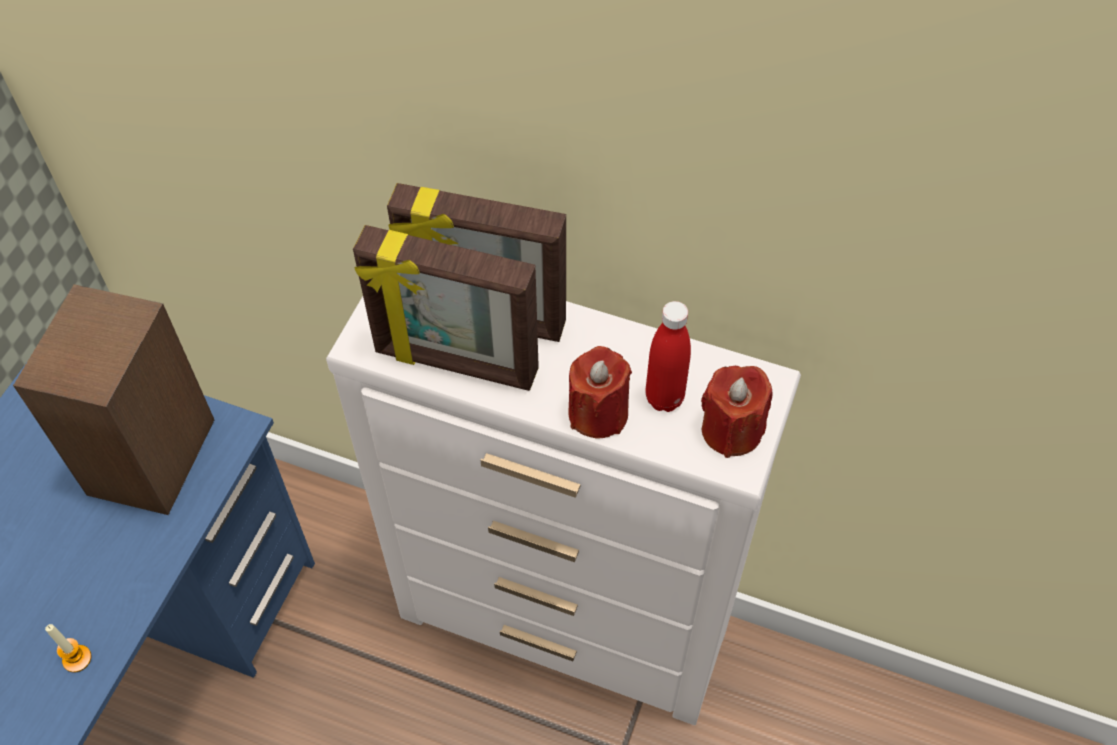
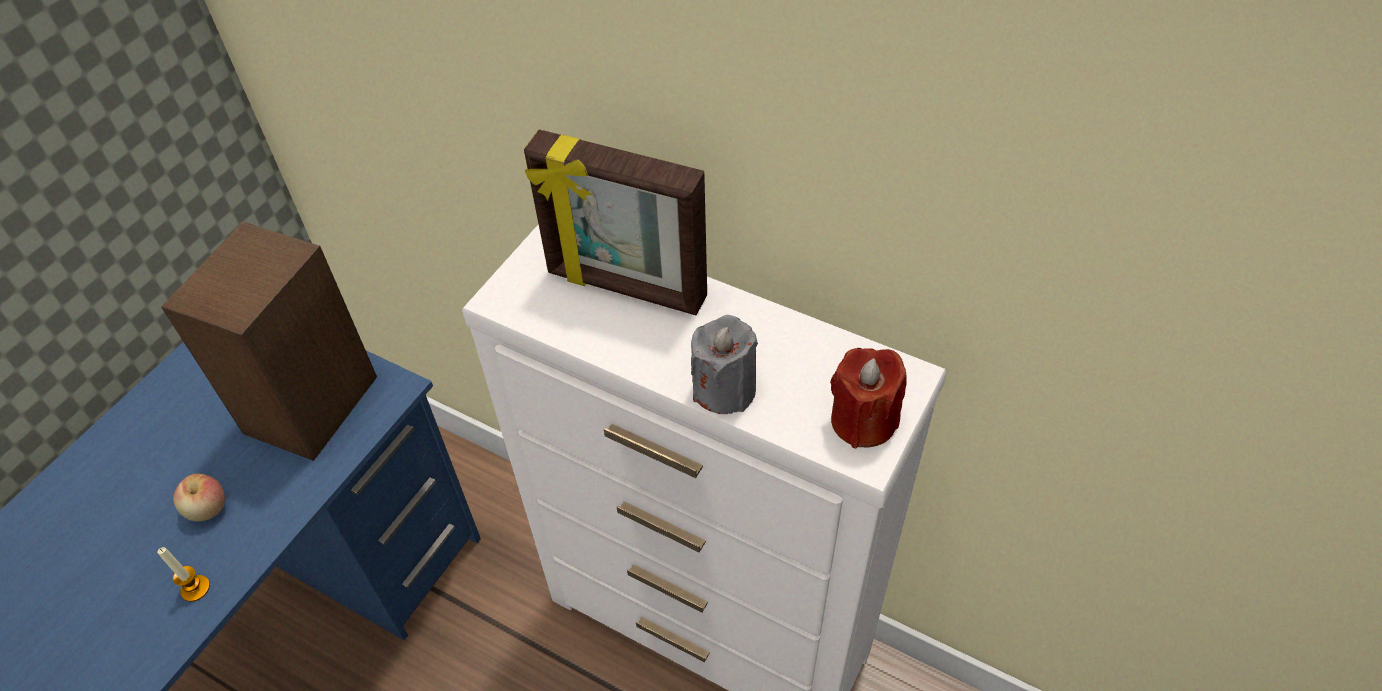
camera: 10 degrees right, 5 degrees down
(69, 577) = (208, 509): none -> apple
(455, 364) = (588, 327): picture frame -> none
(598, 413) = (724, 389): red candle -> grey candle
(664, 398) = (796, 381): red bottle -> none

